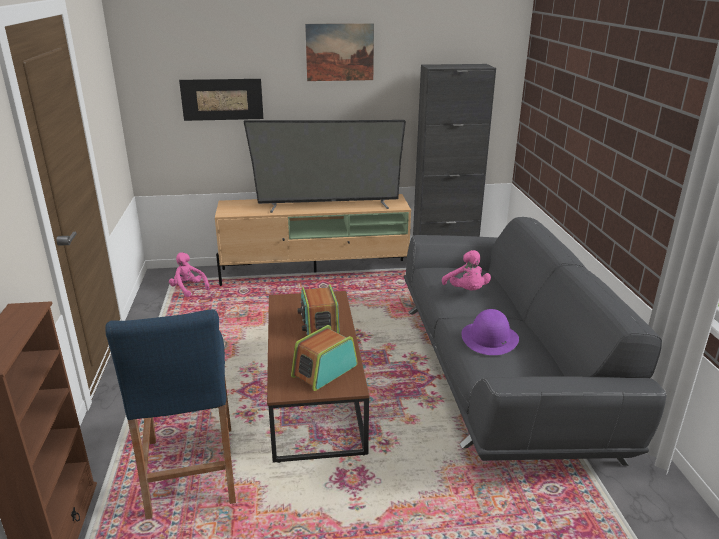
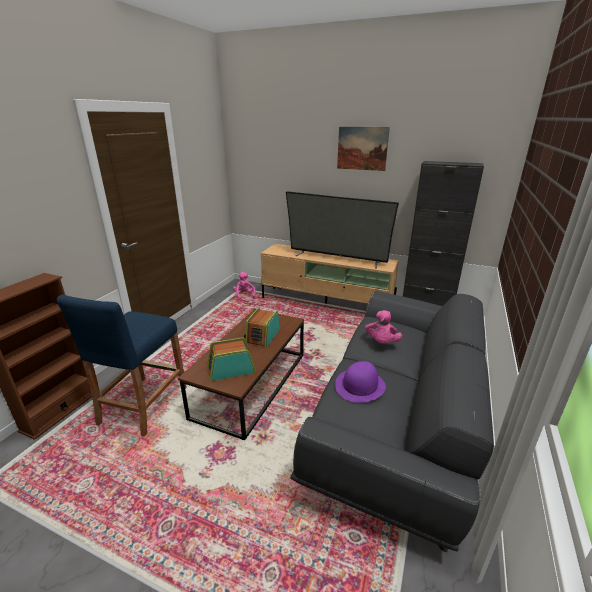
camera: 30 degrees right, 0 degrees up
(222, 99) = (282, 177): picture -> none

